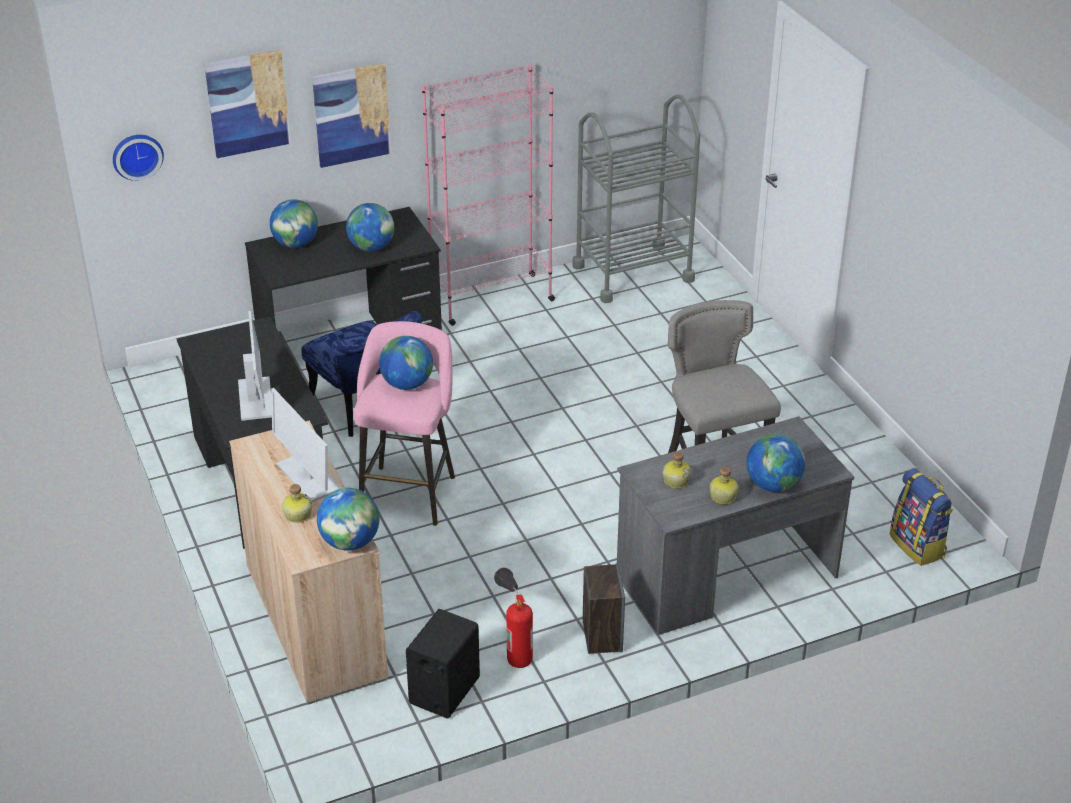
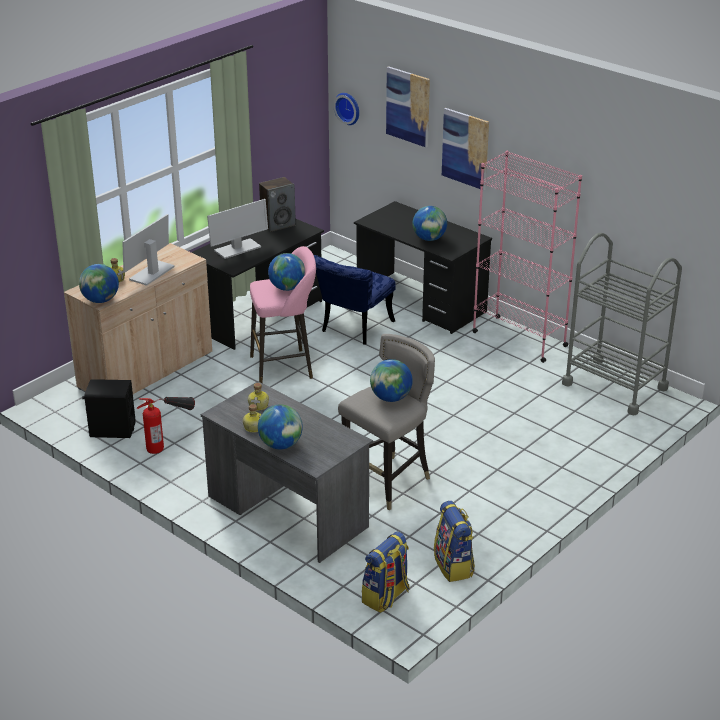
camera: 65 degrees right, 5 degrees down
(296, 244) = (408, 215): globe -> globe (391, 398)
(601, 636) = (194, 474): speaker -> speaker (278, 224)
(887, 482) = (454, 566): none -> backpack

